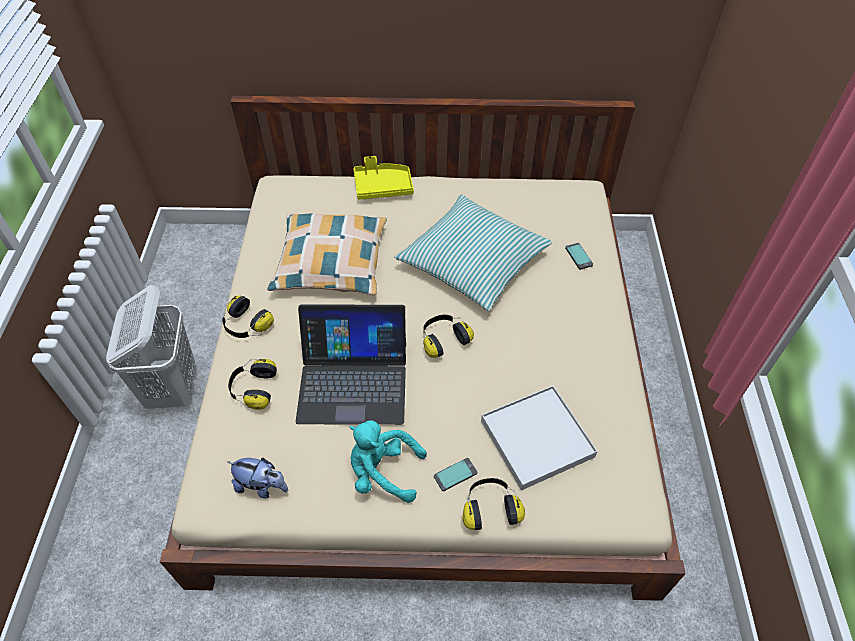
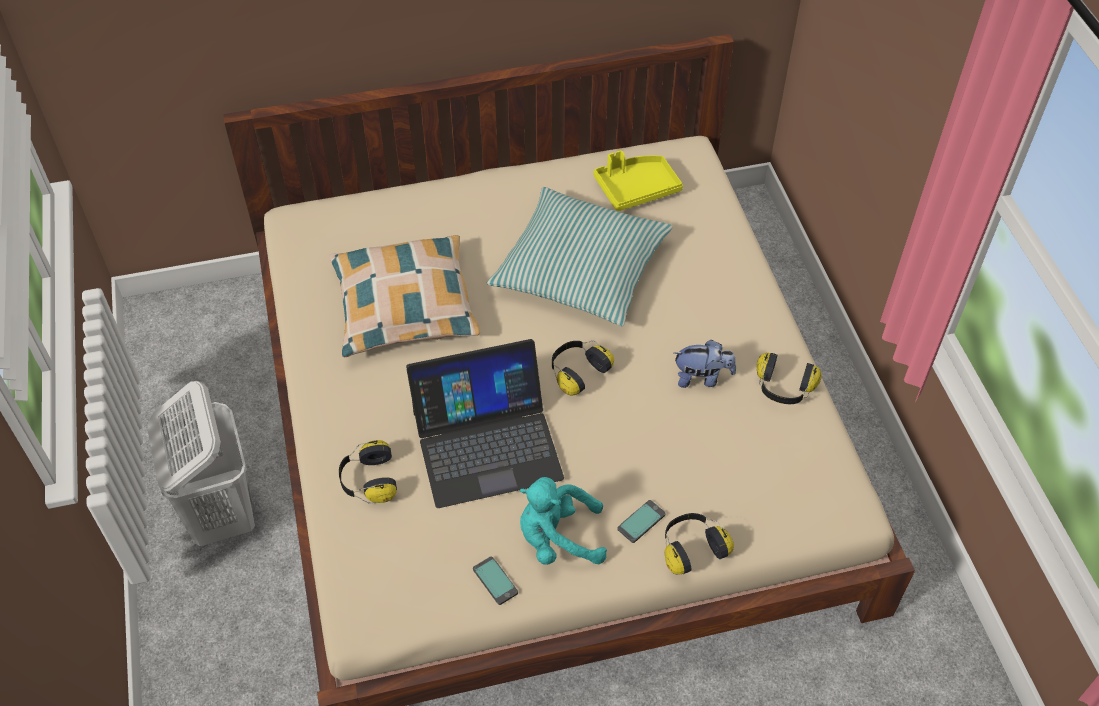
camera: 15 degrees left, 0 degrees up
(246, 325) = (327, 407): headphones -> headphones (783, 388)
(262, 486) = (422, 587): plush toy -> plush toy (702, 378)
(383, 187) = (435, 195): yellow tray -> yellow tray (636, 188)
(536, 439) = (720, 461): white tray -> none
(579, 256) = (706, 237): phone -> phone (495, 581)

